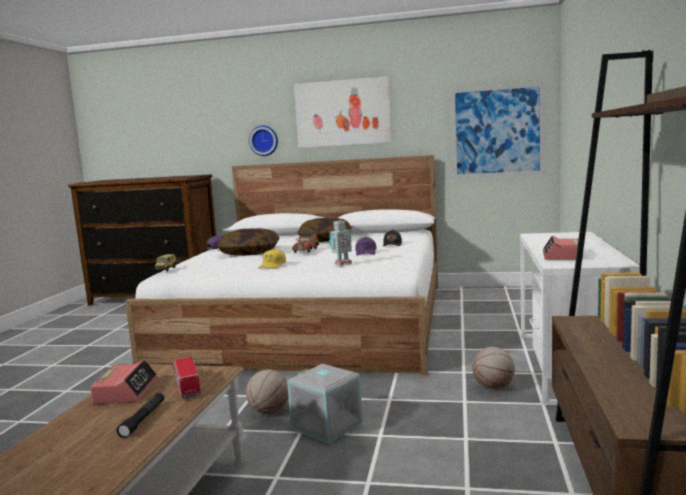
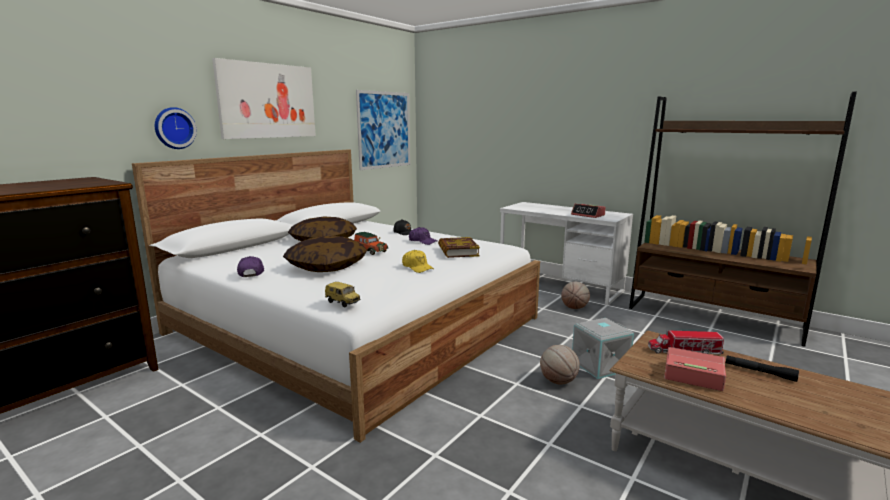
camera: 65 degrees left, 5 degrees up
(342, 263) = (457, 251): toy robot -> book

